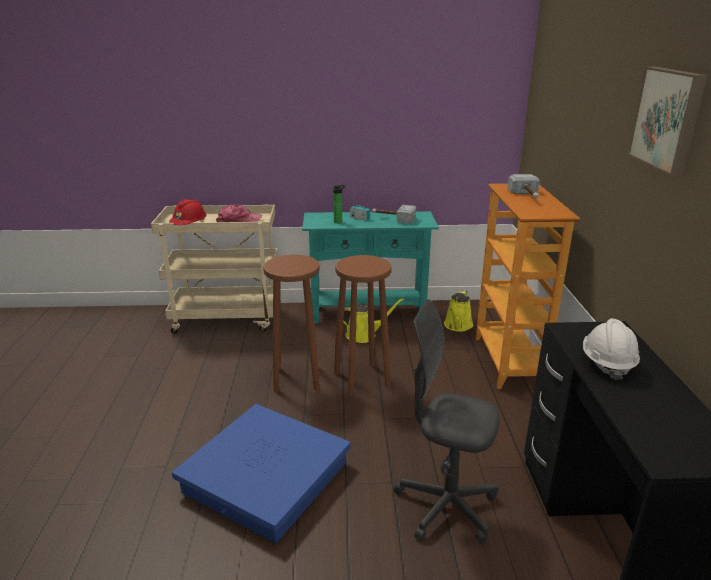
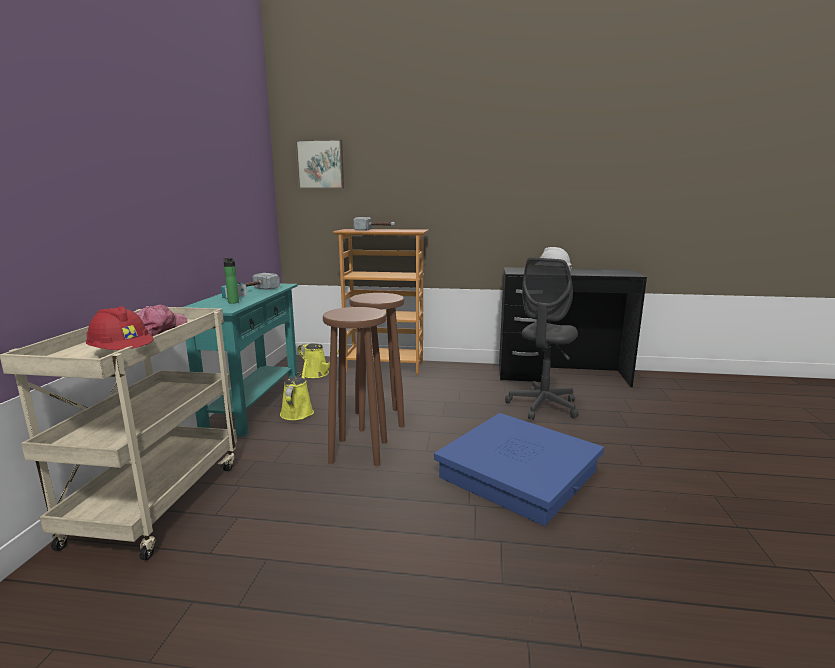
camera: 80 degrees left, 10 degrees down
(668, 119) = (500, 149): picture -> picture (320, 164)

